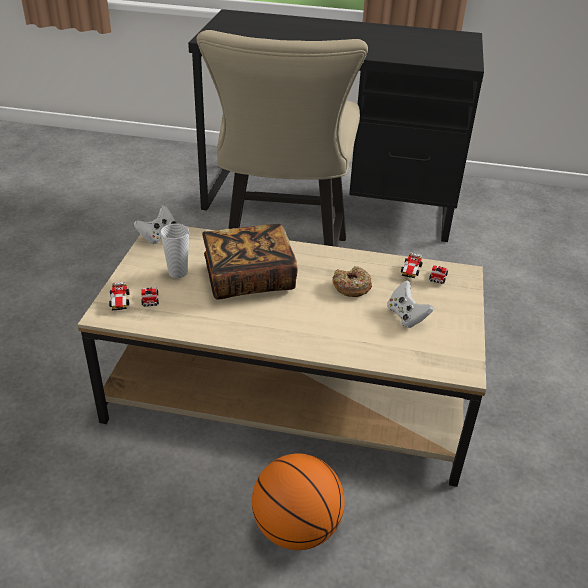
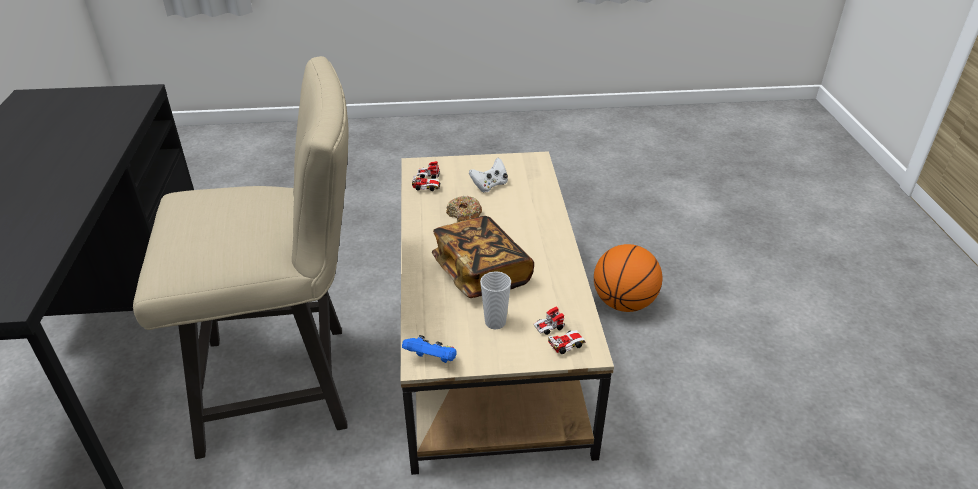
camera: 105 degrees left, 0 degrees up
(158, 236) = (432, 360): white game controller -> blue game controller

